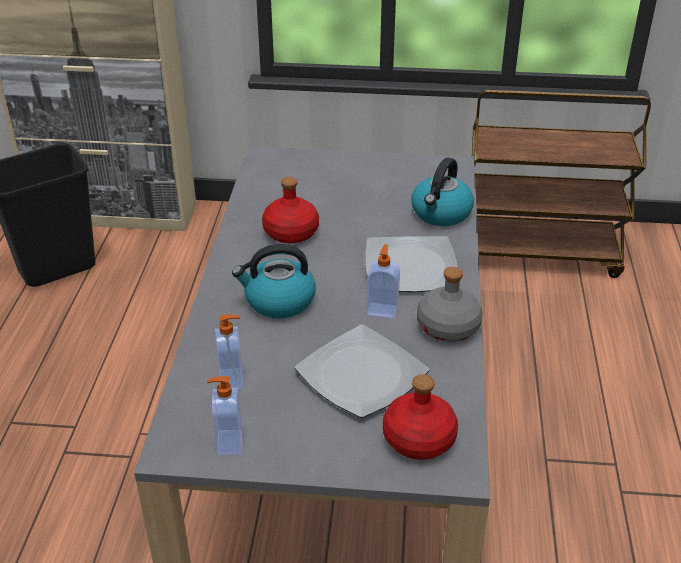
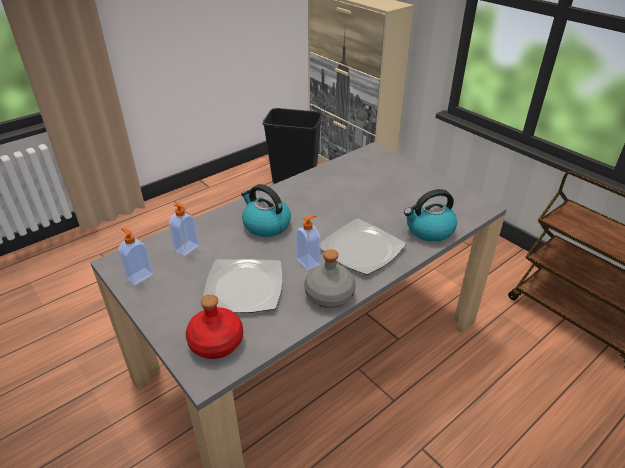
camera: 45 degrees right, 0 degrees up
(290, 232) = (326, 195): red bottle -> none

